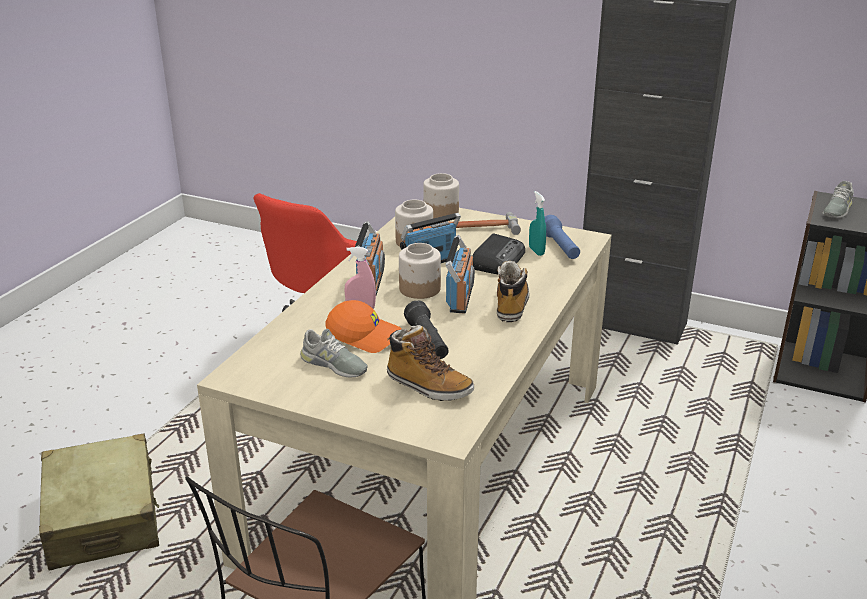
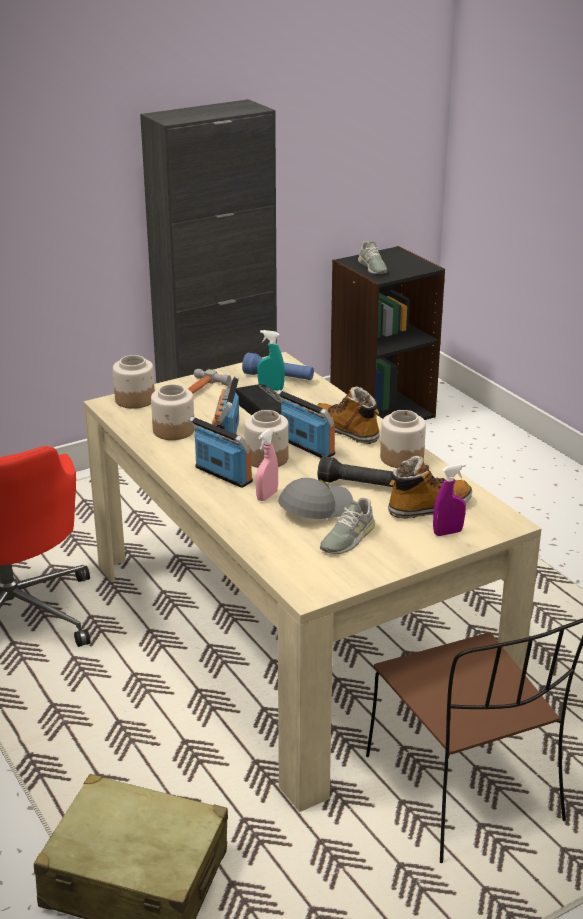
camera: 55 degrees left, 0 degrees up
(333, 365) = (347, 538): grey shoe -> grey shoe turned 150 degrees clockwise
(364, 335) = (315, 508): orange cap -> grey cap
(396, 409) = (448, 532): none -> purple spray bottle
(501, 344) = (402, 458): none -> jar

